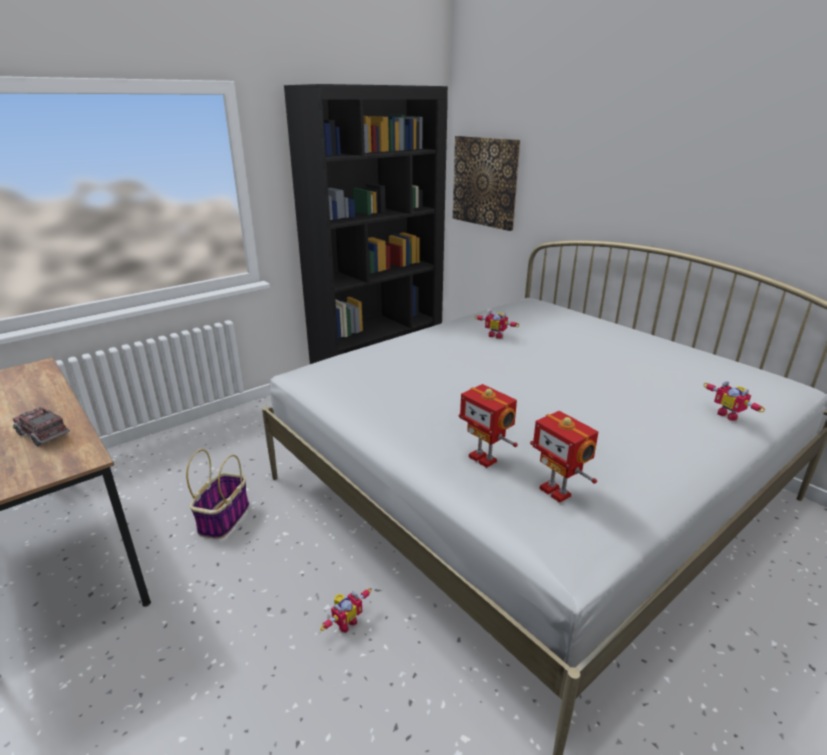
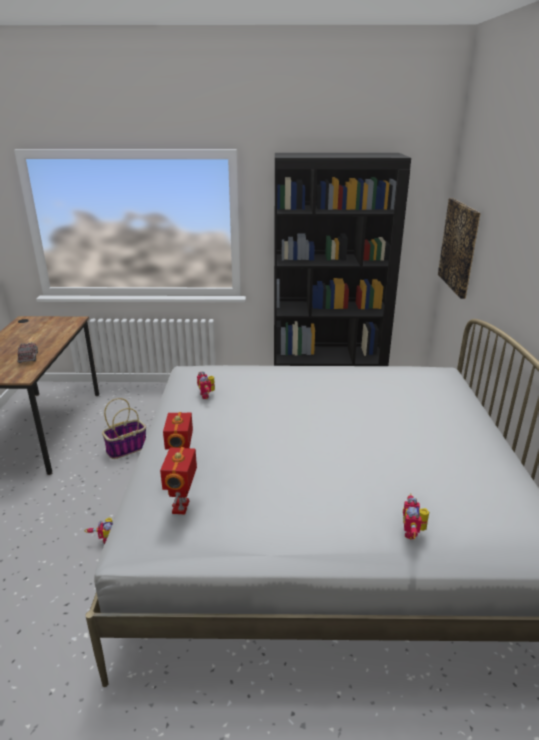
camera: 40 degrees right, 0 degrees up
(496, 335) = (348, 389): toy robot -> toy robot (207, 395)

